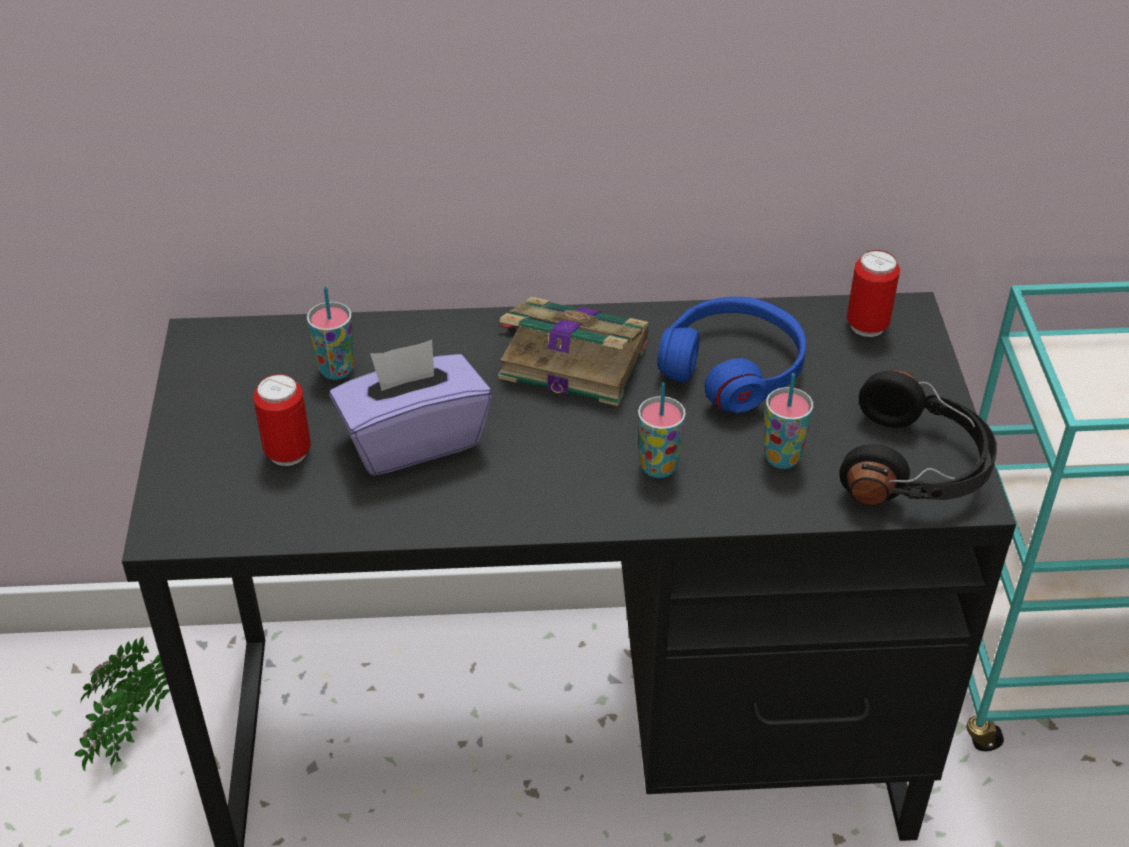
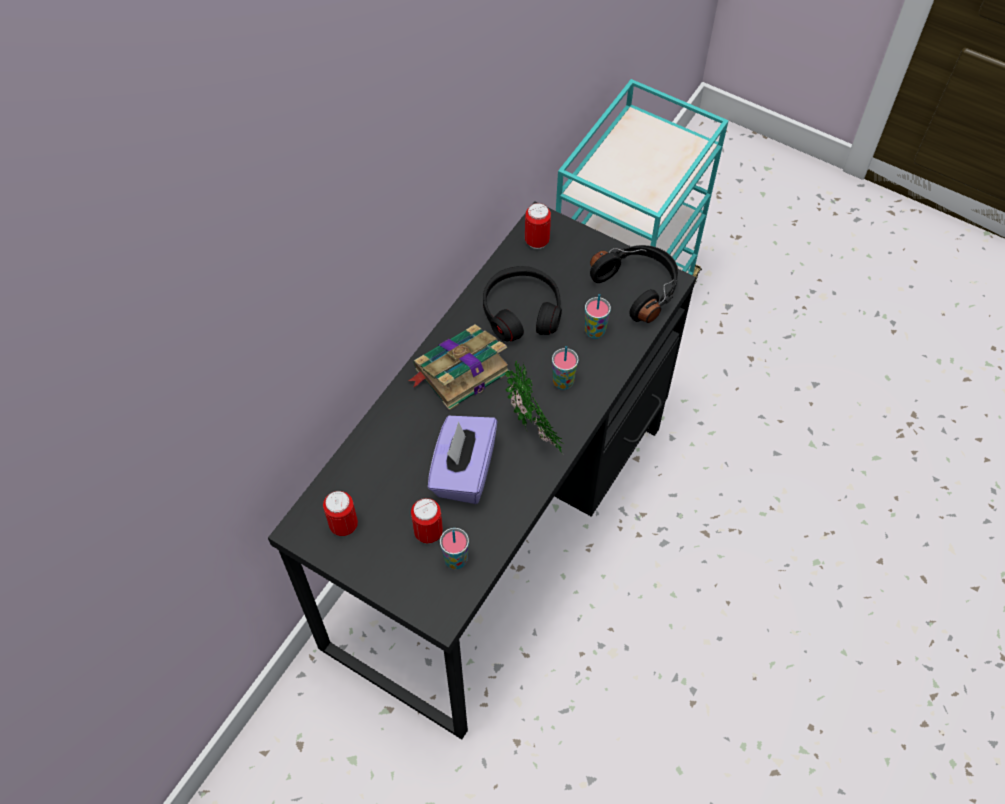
camera: 55 degrees left, 15 degrees up
(128, 736) = (336, 745): potted plant -> potted plant (533, 430)
(237, 371) = (343, 525): none -> can
(336, 370) = (382, 478): cup -> cup (455, 560)
(733, 367) = (521, 311): blue headphones -> black headphones

